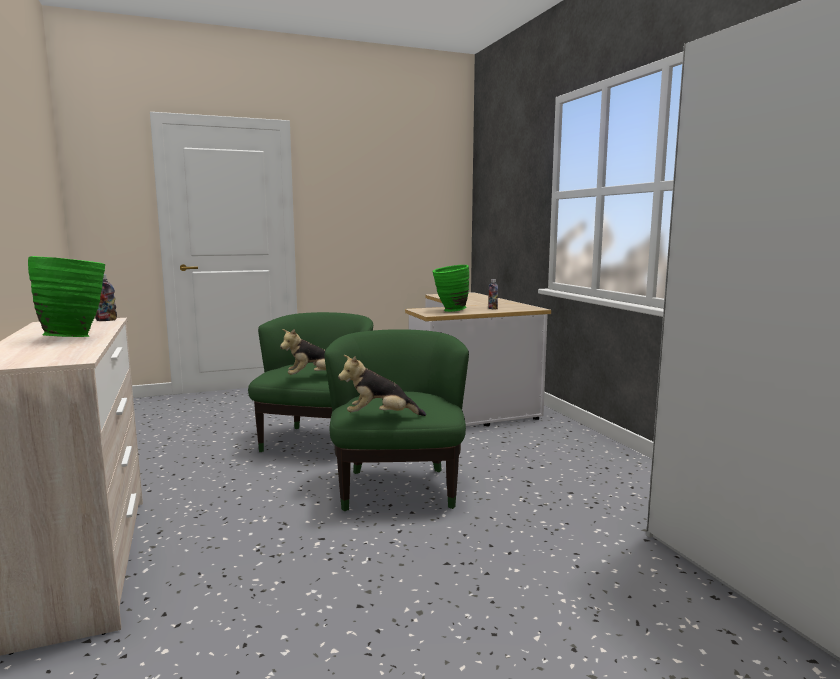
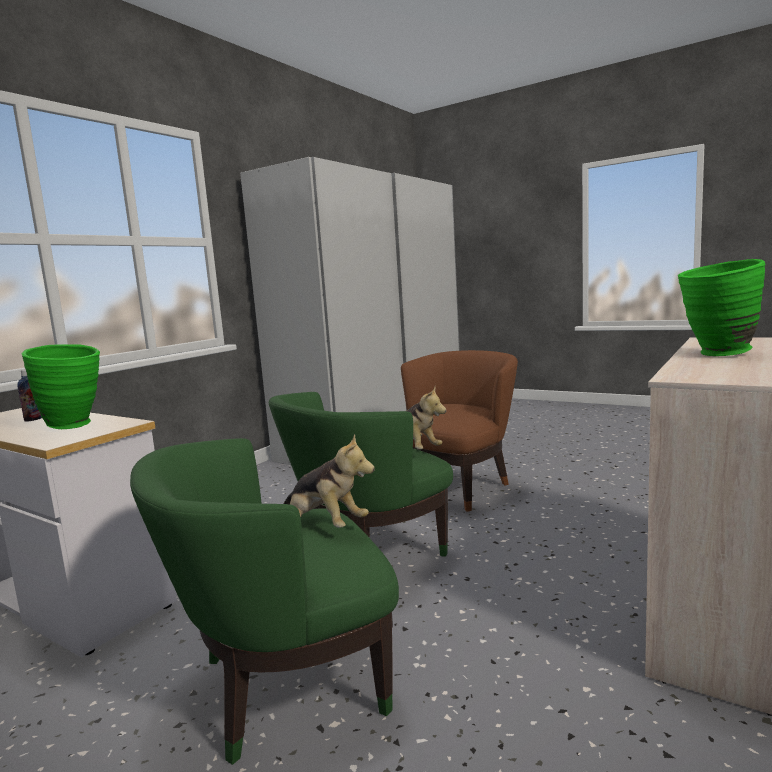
camera: 125 degrees left, 0 degrees up
(106, 320) = (682, 376): bottle -> none
(479, 585) = (455, 487): none -> brown armchair

